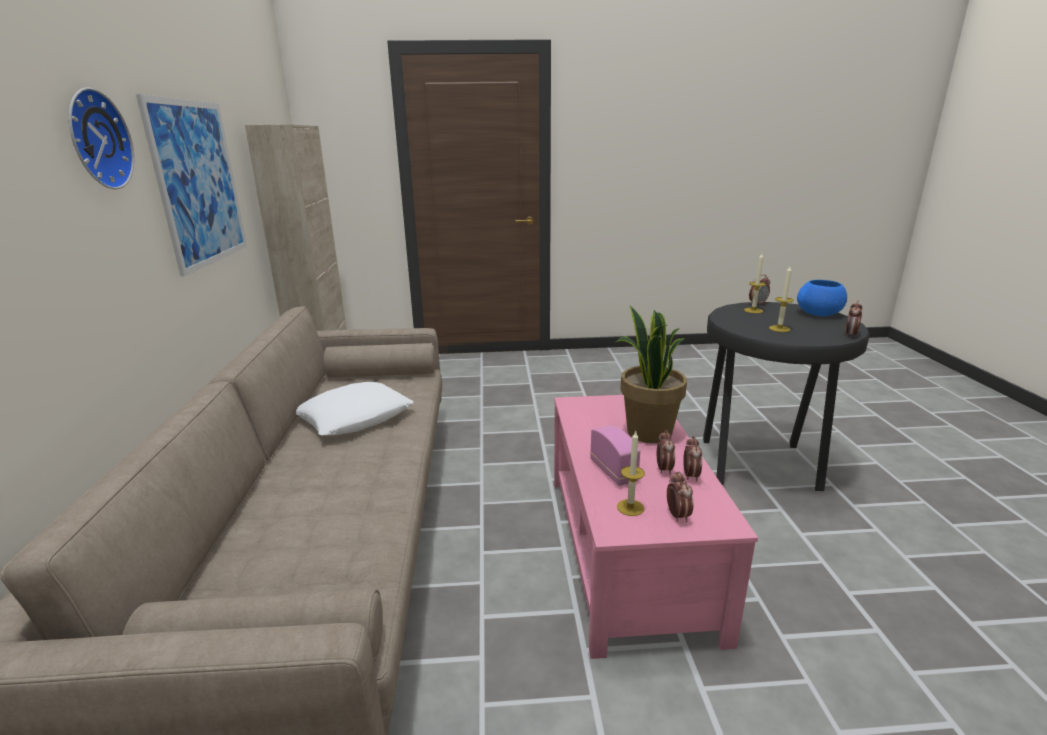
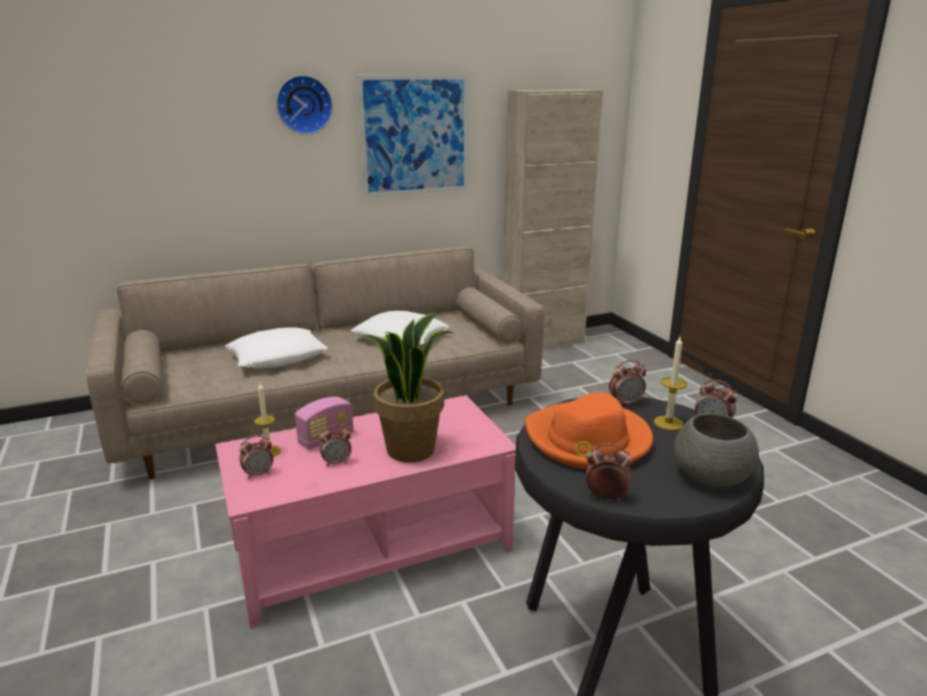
camera: 70 degrees right, 0 degrees up
(316, 504) = (277, 356): none -> white pillow
(690, 475) = (328, 477): alarm clock -> alarm clock (625, 403)
(779, 328) = (588, 440): candle -> orange hat
(819, 314) = (710, 477): blue bowl -> grey bowl

